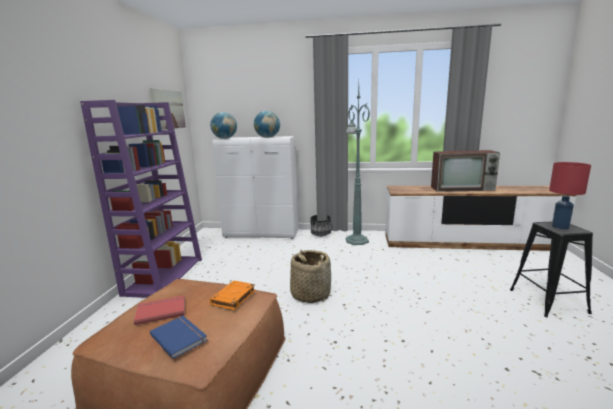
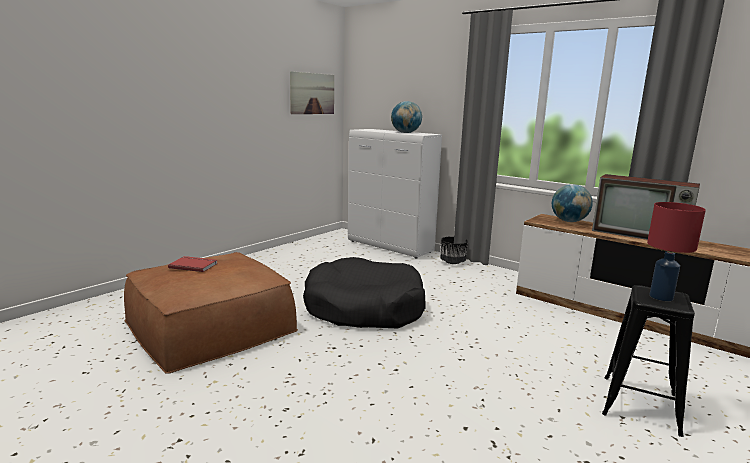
camera: 30 degrees right, 0 degrees up
(164, 276) = (264, 259): purple bookcase -> none
(180, 337) = (183, 282): blue book -> none
(225, 138) = (364, 129): globe -> globe (569, 221)
(233, 298) = (249, 272): orange book -> none
(310, 294) = (364, 308): basket -> black dog bed
(356, 240) = (486, 277): green floor lamp -> none

